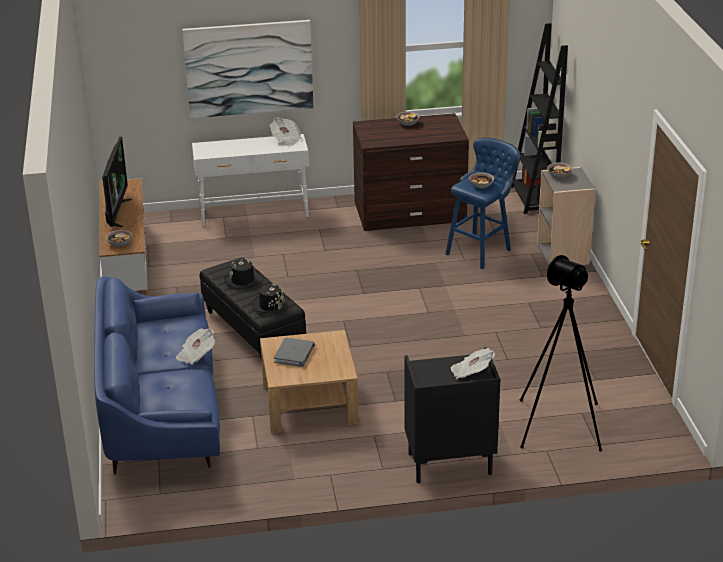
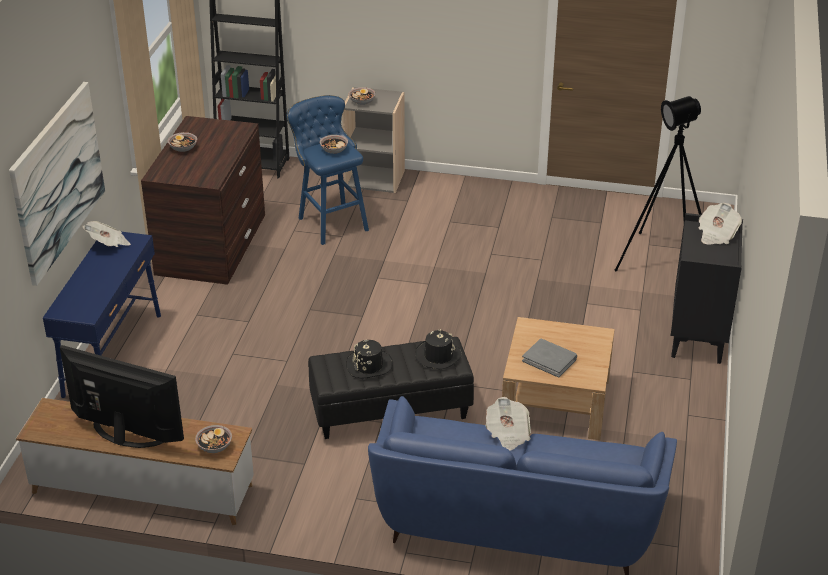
camera: 70 degrees left, 5 degrees up
(254, 213) = (114, 355): white console table -> blue console table

